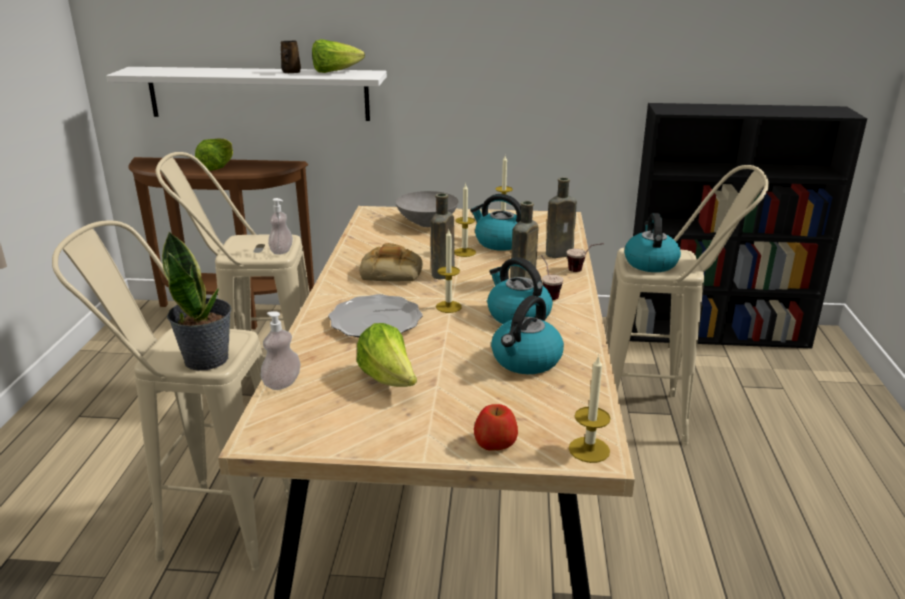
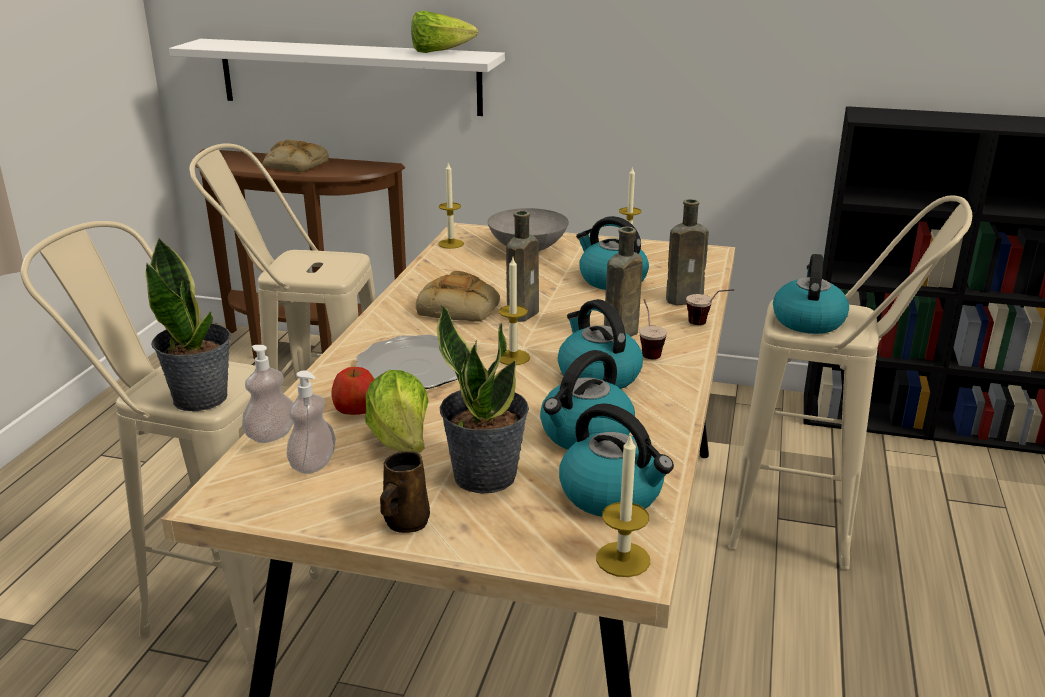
camera: 10 degrees right, 0 degrees up
(218, 166) = (294, 165): lettuce -> bread
(281, 251) = (339, 273): soap dispenser -> soap dispenser (313, 464)
(290, 72) = (385, 51): brown mug -> brown mug (405, 523)
(462, 397) = (485, 475): none -> potted plant
(464, 252) = (561, 289): candle -> candle (451, 244)
(494, 443) = (503, 537): apple -> apple (356, 409)
(563, 403) = (612, 494): none -> kettle

